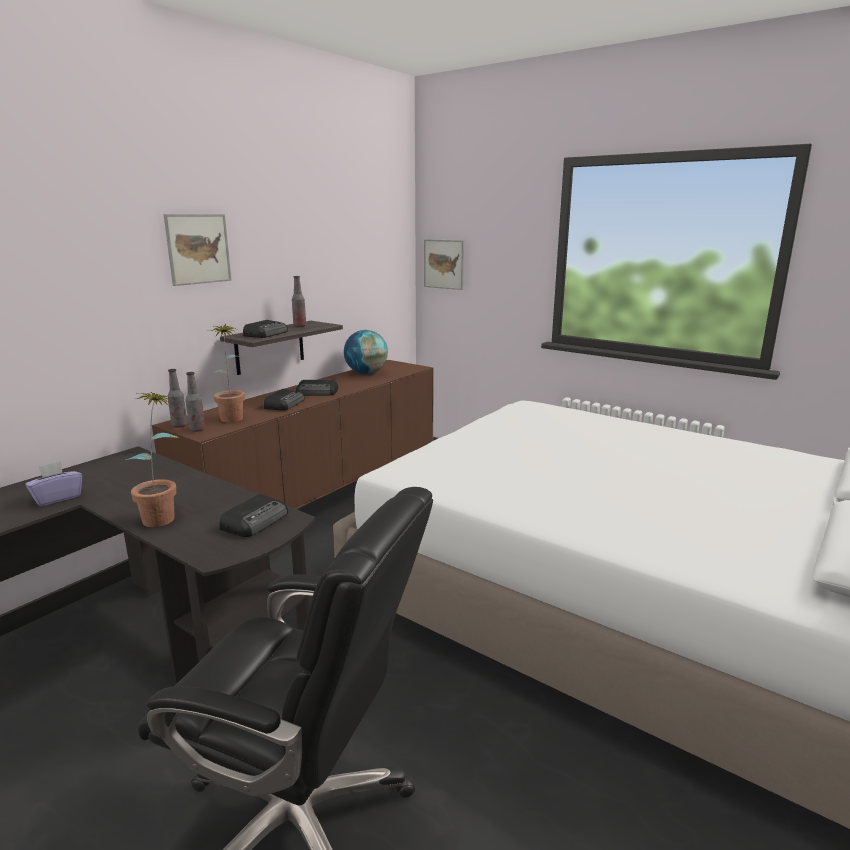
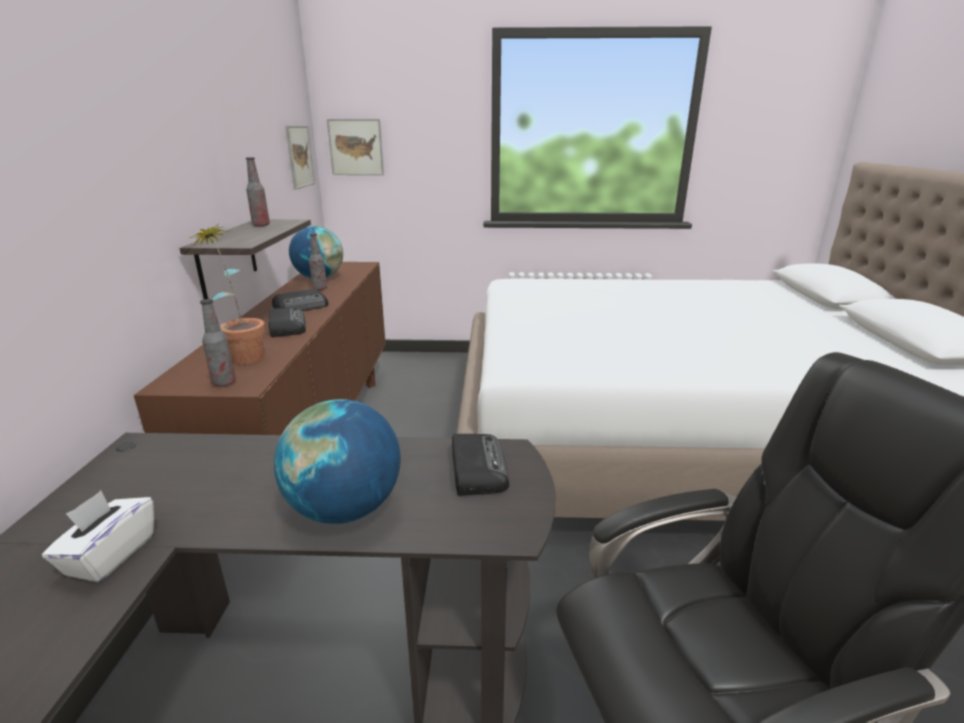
camera: 35 degrees left, 5 degrees up
(57, 498) = (110, 555): purple tissue box -> white tissue box
(163, 515) = (345, 509): potted plant -> globe
(179, 425) = (184, 384): bottle -> bottle (320, 289)
(198, 249) = (134, 111): picture -> picture (299, 156)
(266, 334) = (243, 237): radio -> none

